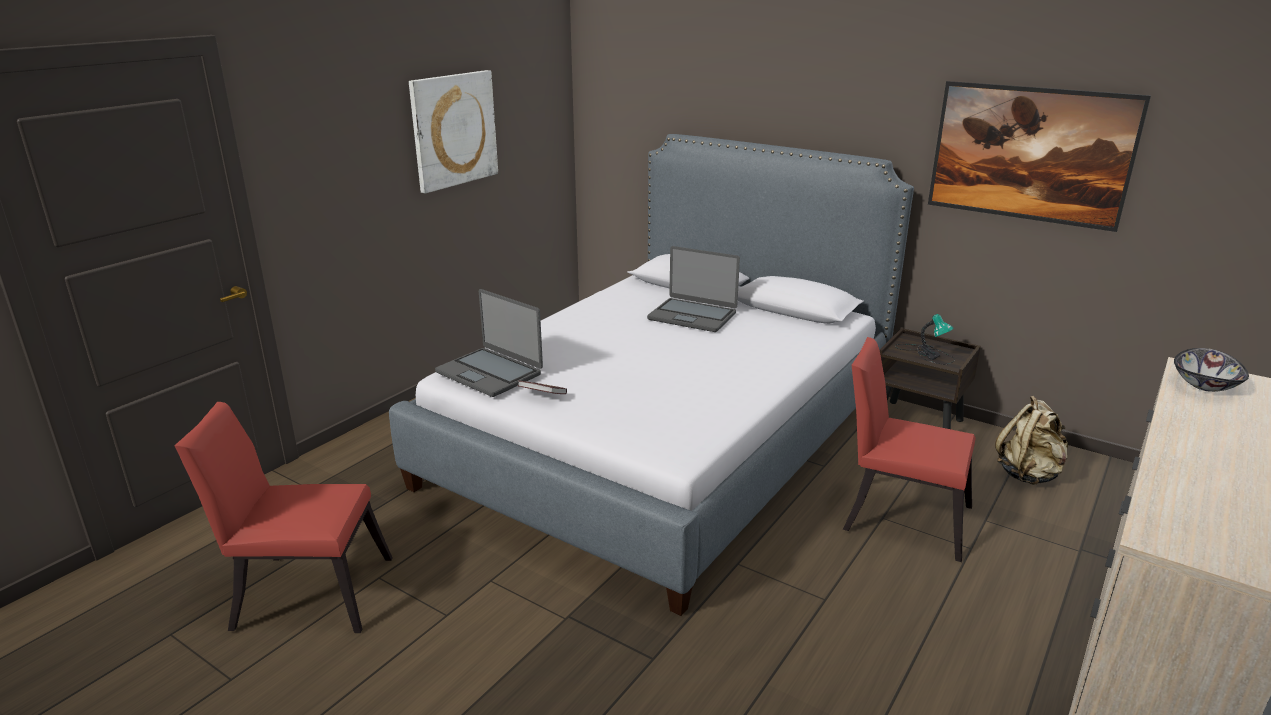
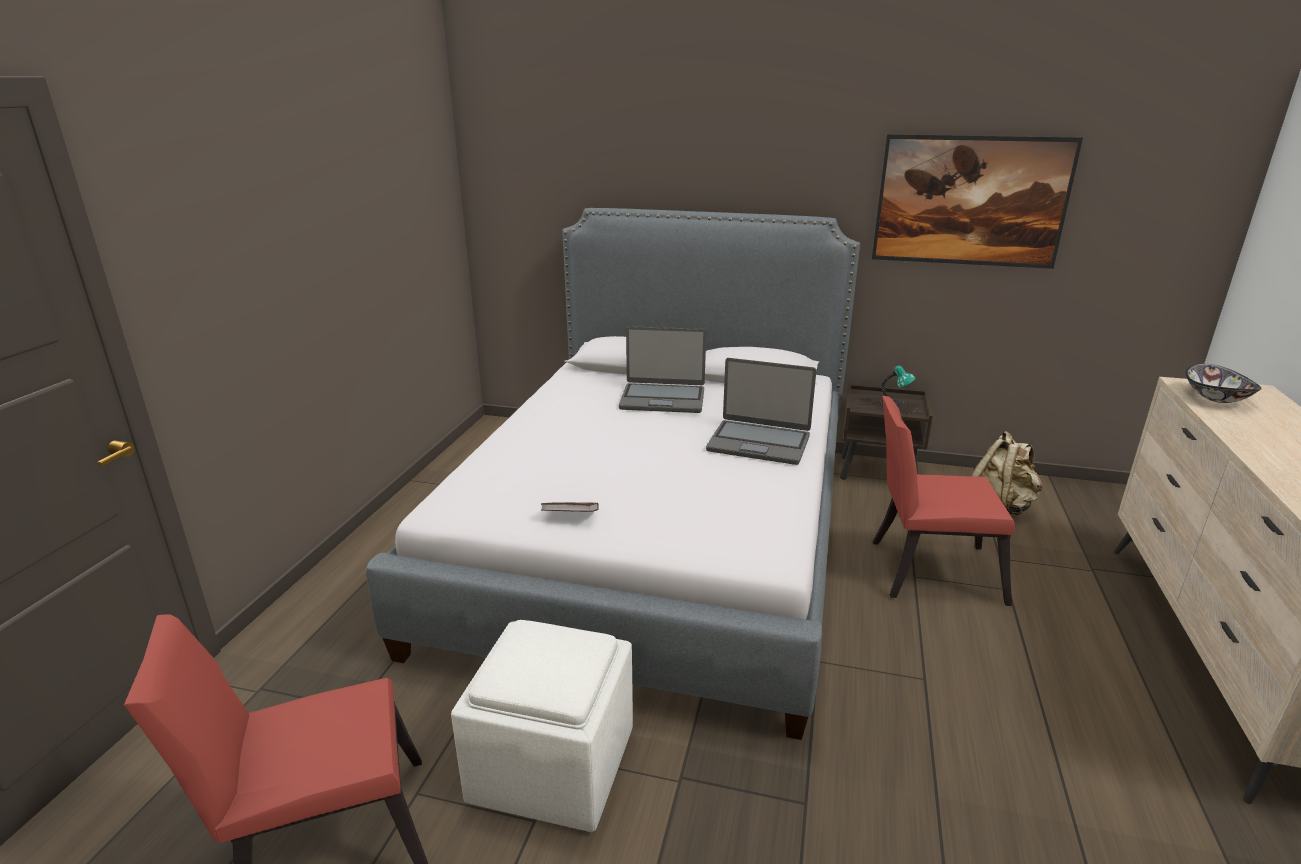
camera: 20 degrees left, 0 degrees up
(453, 130) = (352, 214): picture -> none
(481, 584) = (555, 765): none -> white ottoman
(490, 373) = (488, 499): laptop -> laptop (759, 443)

